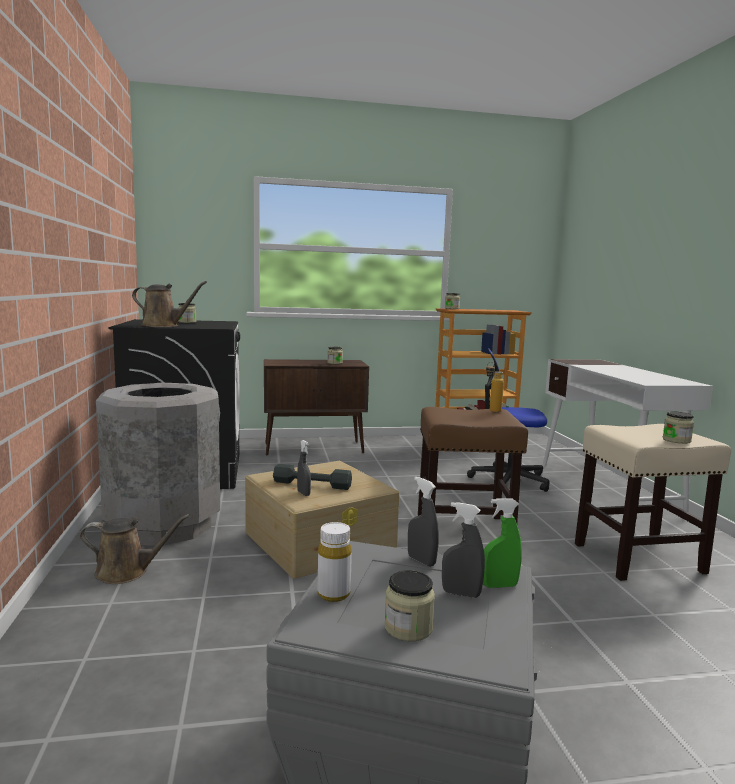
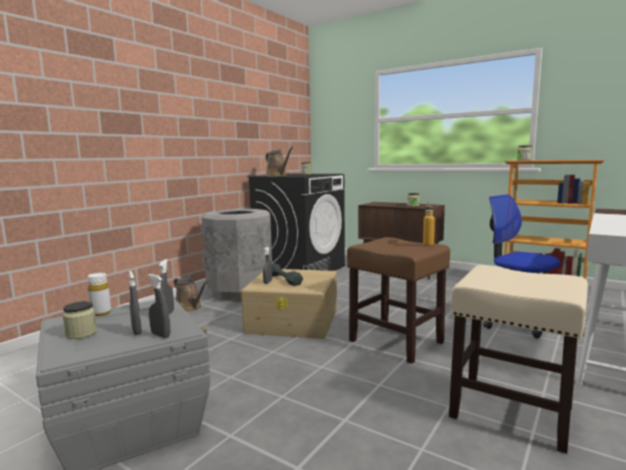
camera: 45 degrees right, 0 degrees up
(499, 585) = (160, 335): green spray bottle -> grey spray bottle
(676, 440) = (522, 288): jar -> none

